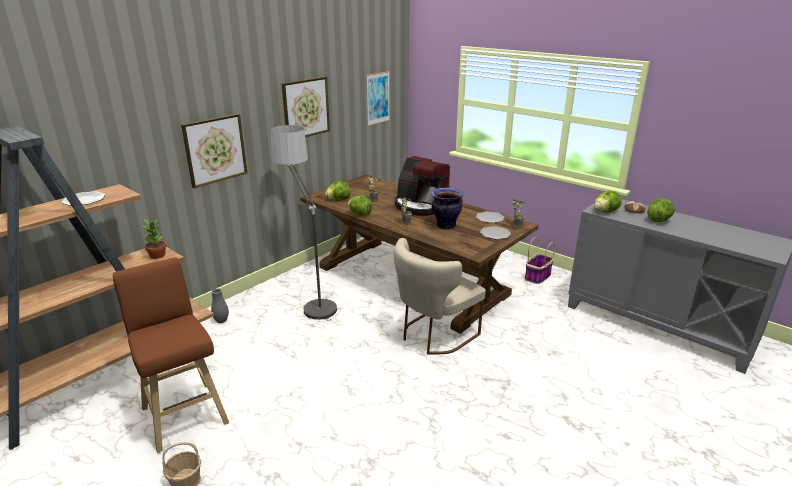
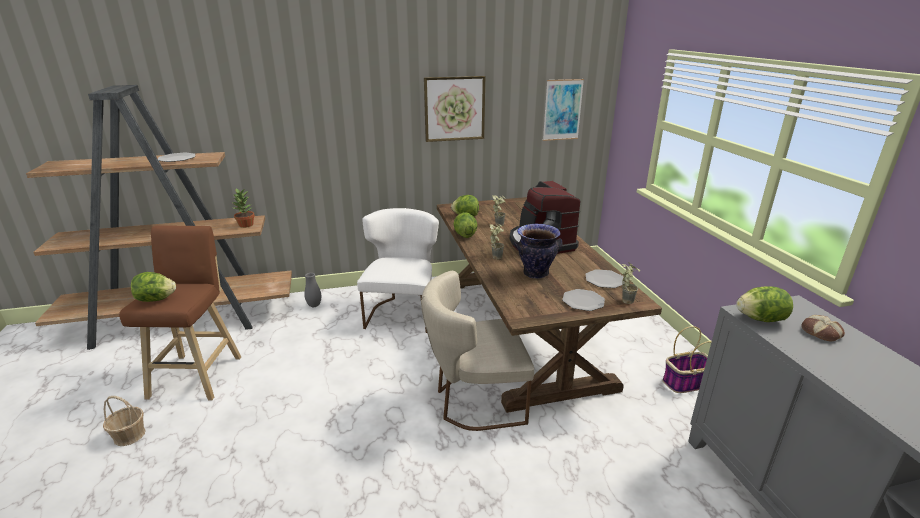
camera: 35 degrees right, 0 degrees up
(215, 150) = (337, 137): picture -> none
(309, 299) = (402, 312): floor lamp -> white chair
(658, 220) = (848, 363): lettuce -> lettuce (156, 299)

